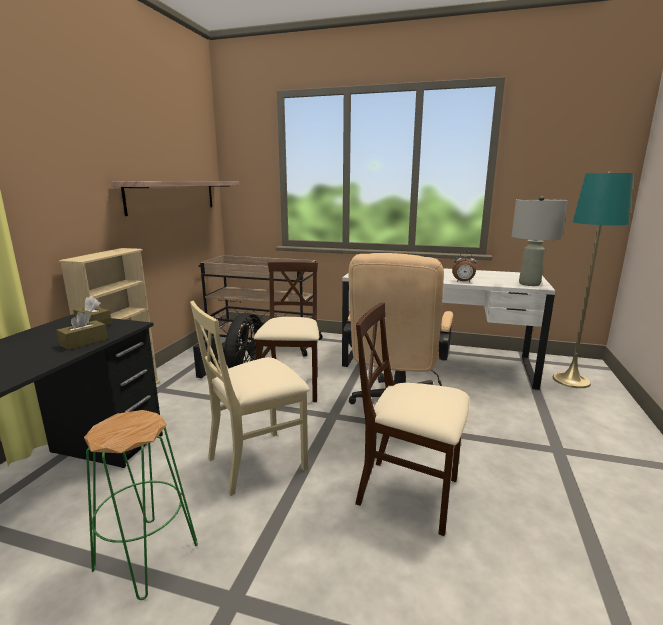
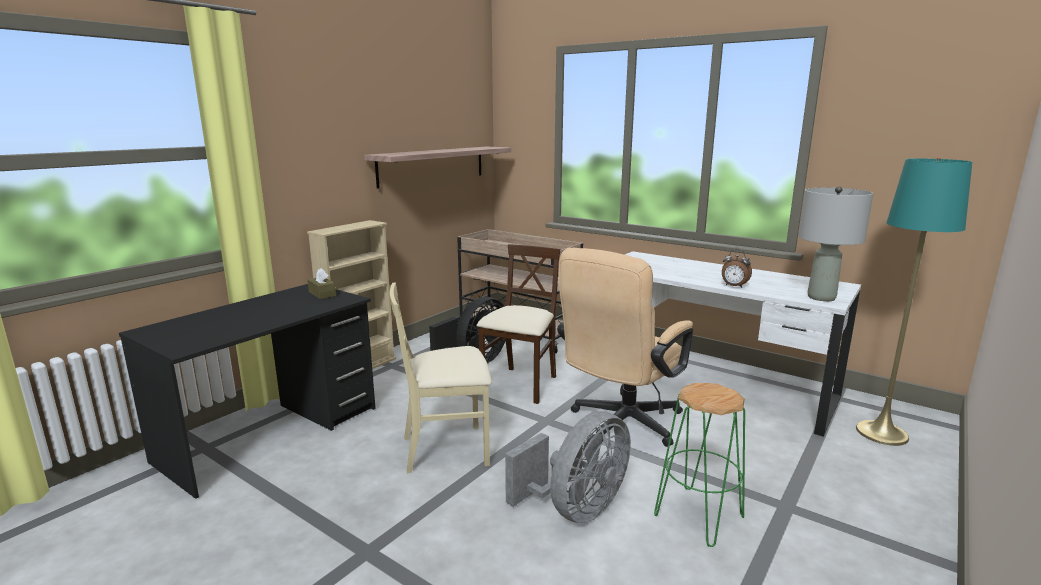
camera: 20 degrees right, 0 degrees up
(84, 342) = (304, 310): brown tissue box -> none
(146, 557) = (318, 504): green stool -> green stool (698, 516)
(409, 493) = (576, 509): beige chair -> grey fan

